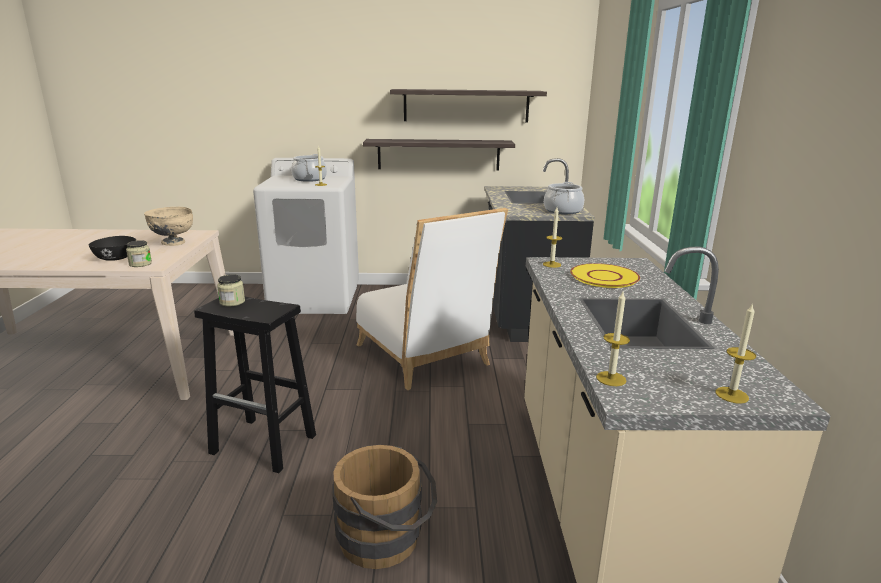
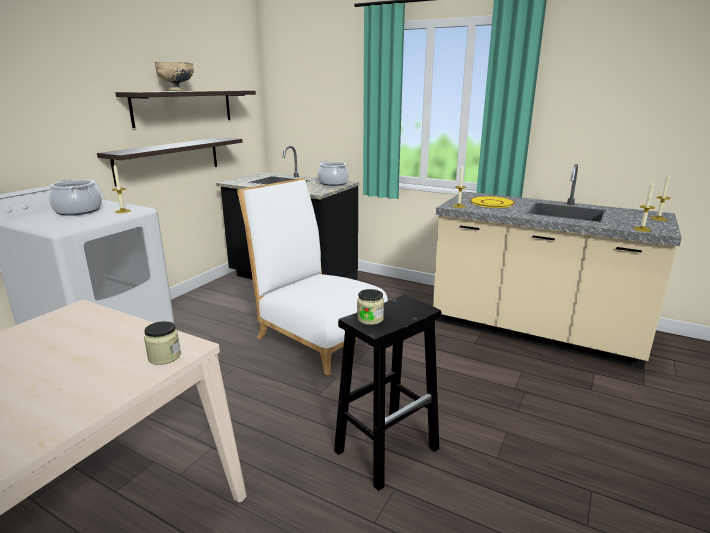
camera: 60 degrees left, 0 degrees up
(116, 258) = (102, 374): black bowl -> none
(173, 243) = (95, 330): beige bowl -> beige bowl (177, 91)
(387, 539) = (542, 413): brown bucket -> none
(425, 358) = (316, 335): white chair -> white chair turned 135 degrees counterclockwise

